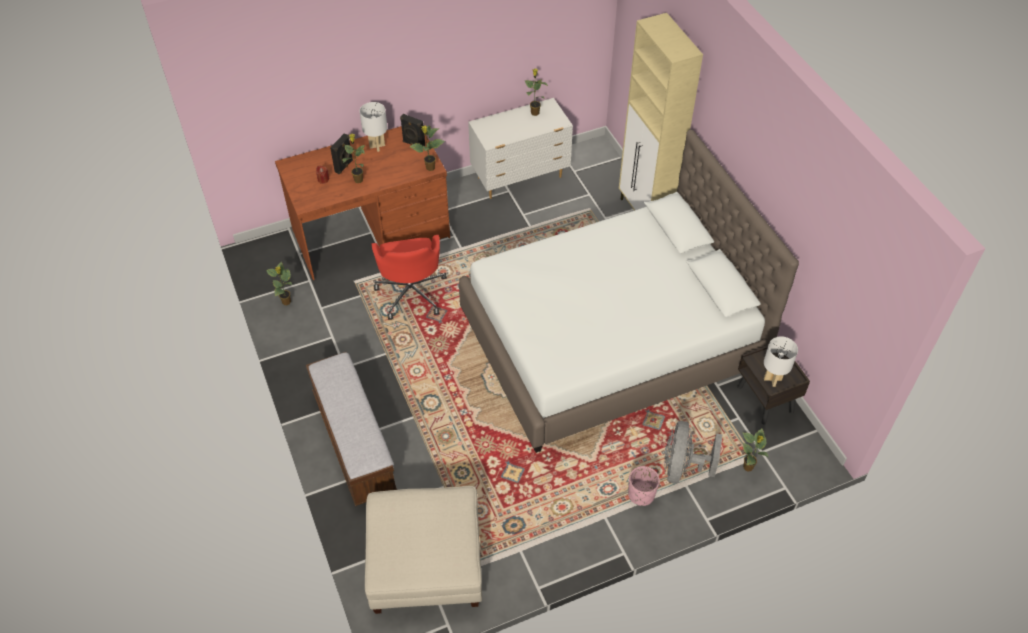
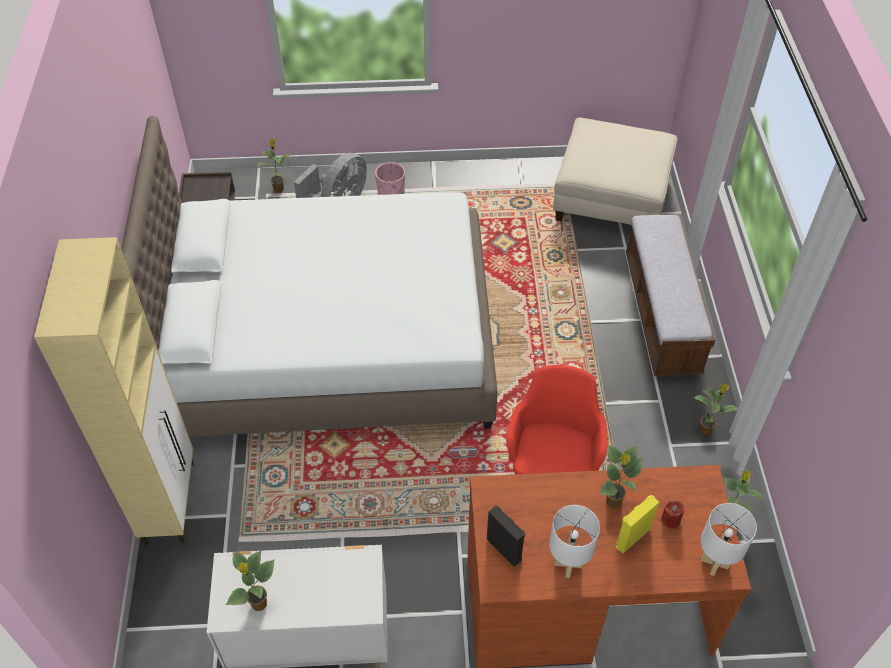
camera: 160 degrees left, 0 degrees up
(344, 166) = (631, 537): black speaker -> yellow speaker
(430, 168) = (493, 489): potted plant -> potted plant (705, 430)
(773, 379) = (214, 187): white table lamp -> white table lamp (714, 563)

